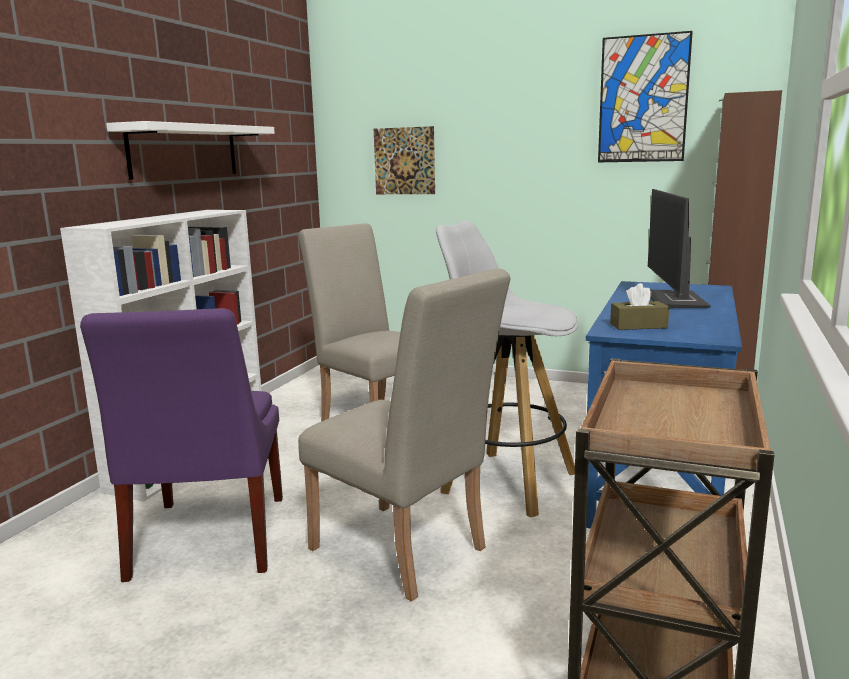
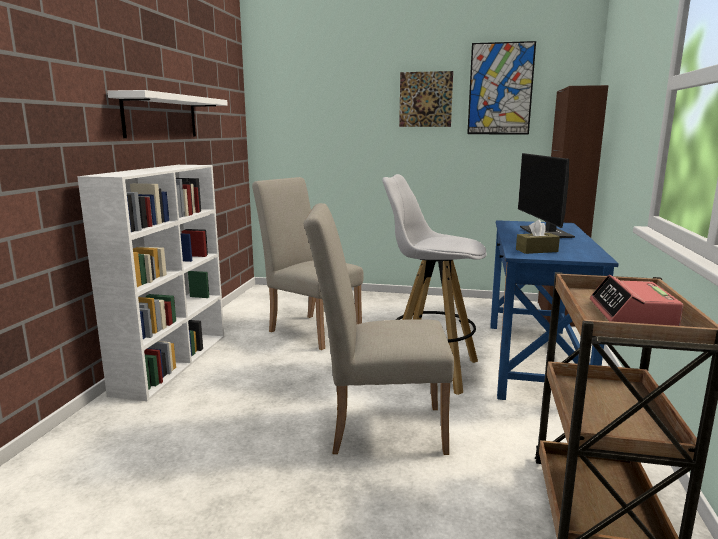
camera: 10 degrees left, 0 degrees up
(207, 540) = (214, 428): purple chair -> none
(404, 161) = (319, 130): picture -> picture (425, 99)
(406, 554) = (377, 427): beige chair -> beige chair turned 150 degrees clockwise
(680, 422) = (632, 314): none -> alarm clock

